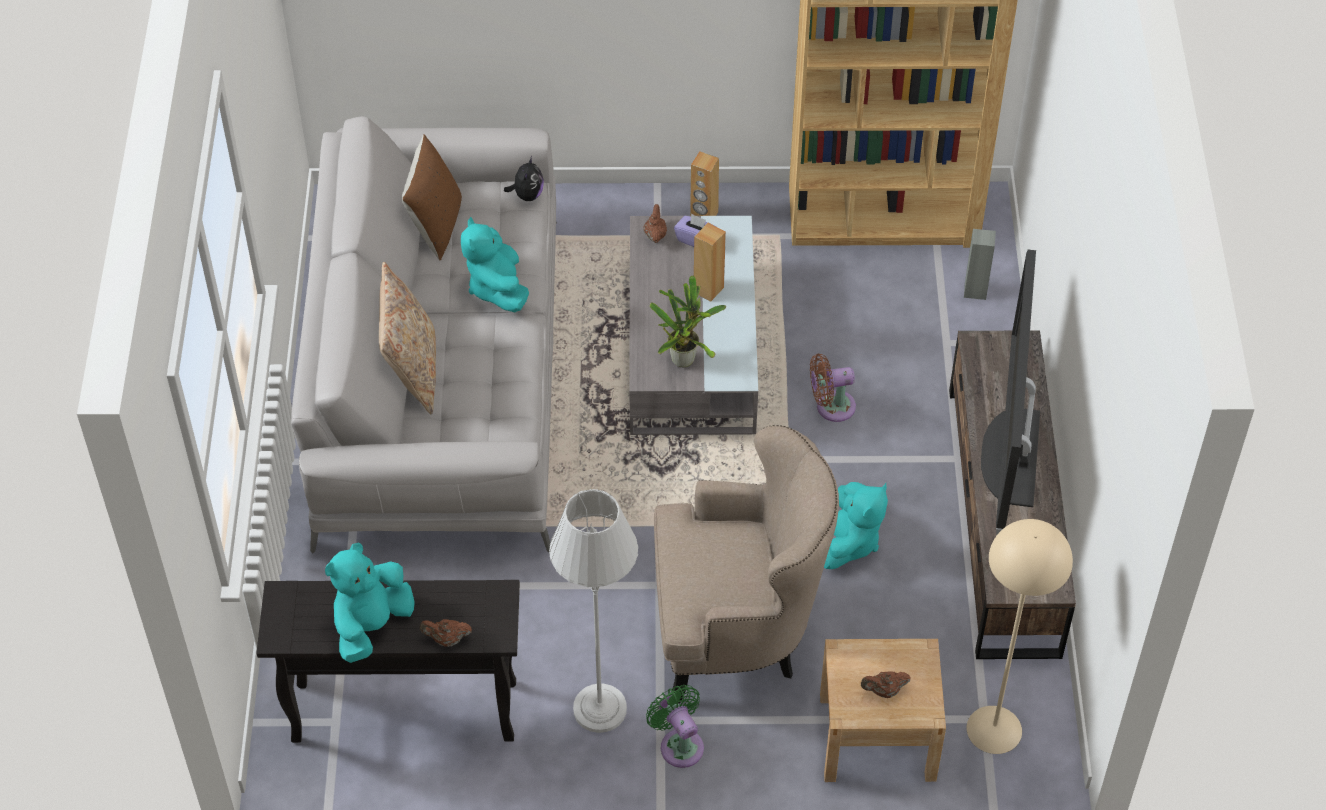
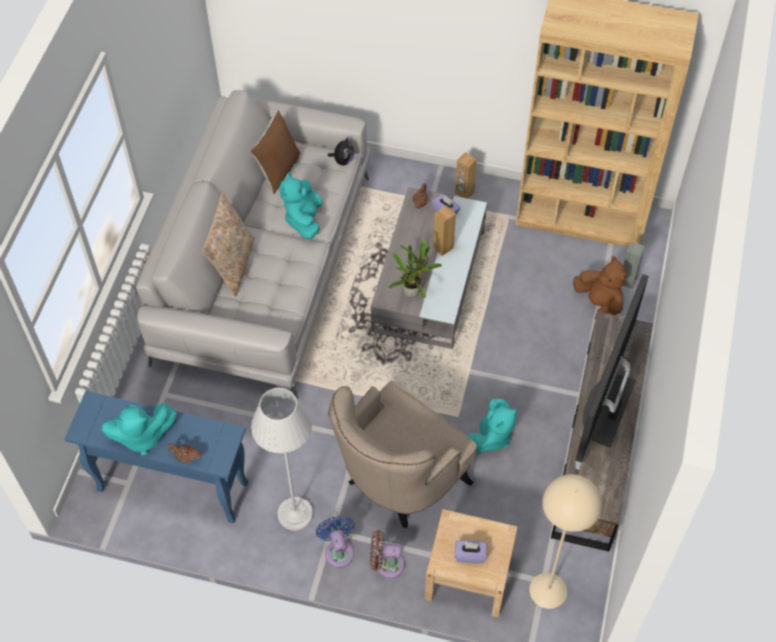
camera: 15 degrees right, 5 degrees up
(371, 625) = (141, 436): turquoise plush toy -> turquoise plush toy turned 150 degrees counterclockwise
(402, 712) = (171, 487): black console table -> blue console table
(679, 744) = (338, 550): green fan -> blue fan
(736, 632) = (399, 482): beige armchair -> beige armchair turned 120 degrees clockwise
(831, 407) = (507, 340): brown fan -> brown fan (386, 564)
(884, 691) = (470, 555): brown teapot -> purple tissue box
(946, 330) = (599, 304): none -> brown plush toy

